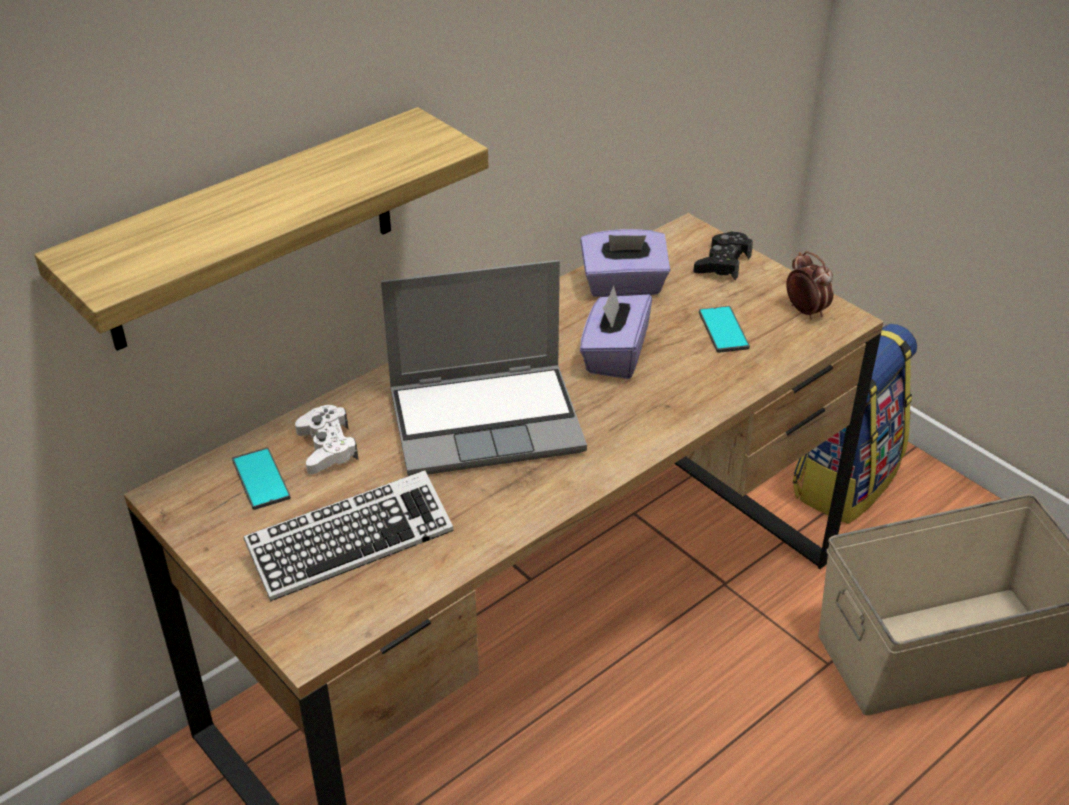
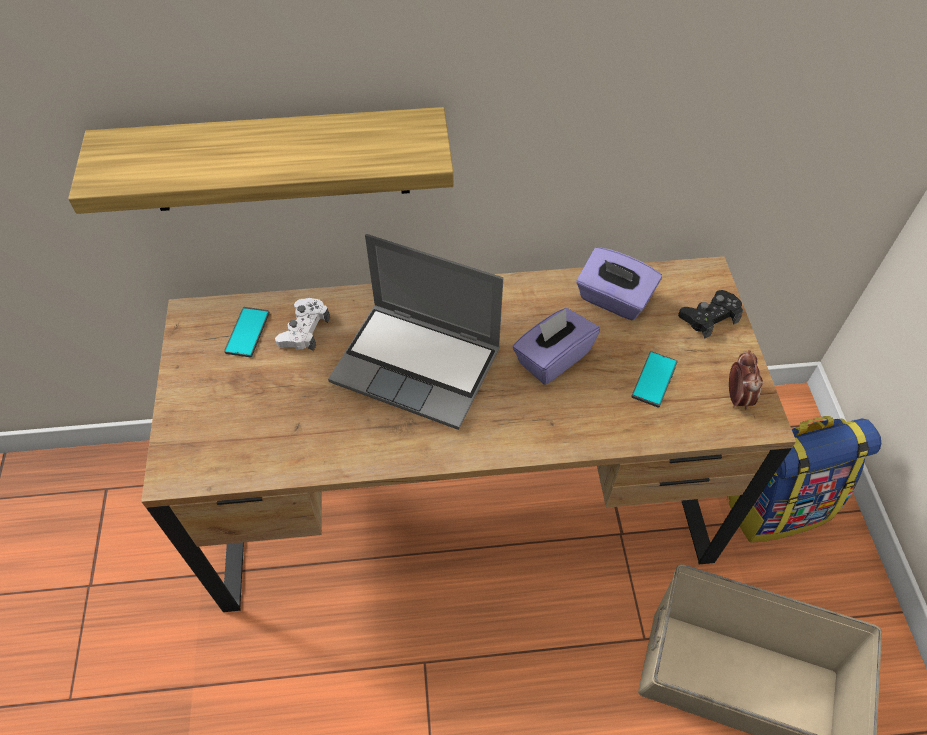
camera: 35 degrees right, 15 degrees up
(351, 543) = (256, 413): keyboard -> none

